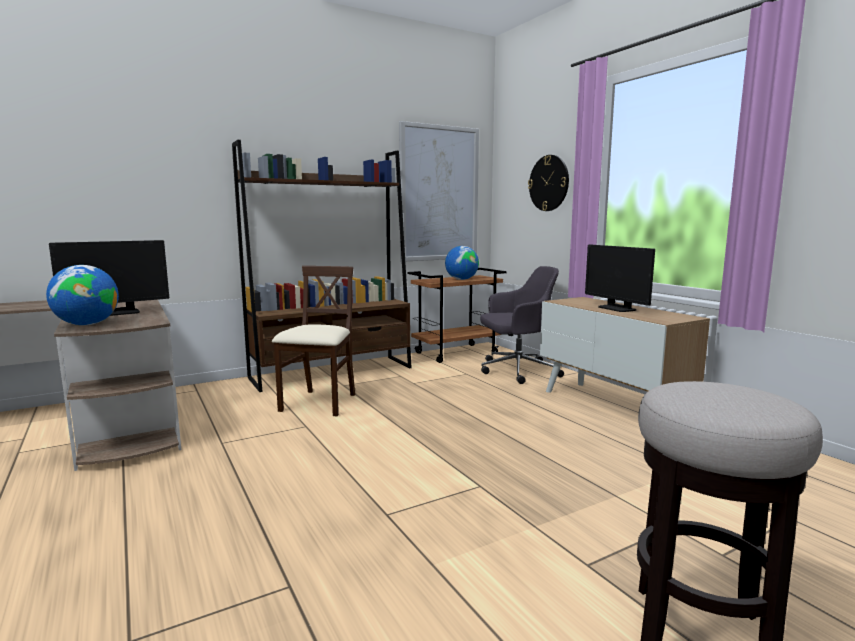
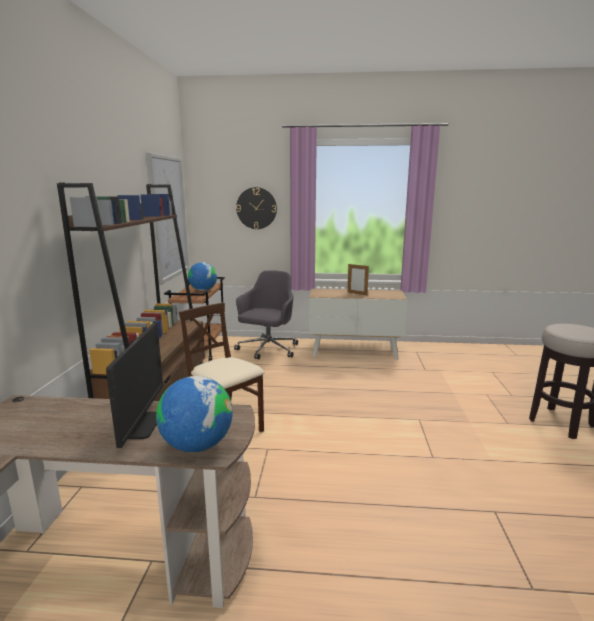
camera: 55 degrees left, 5 degrees up
(617, 308) = (357, 294): monitor -> picture frame

